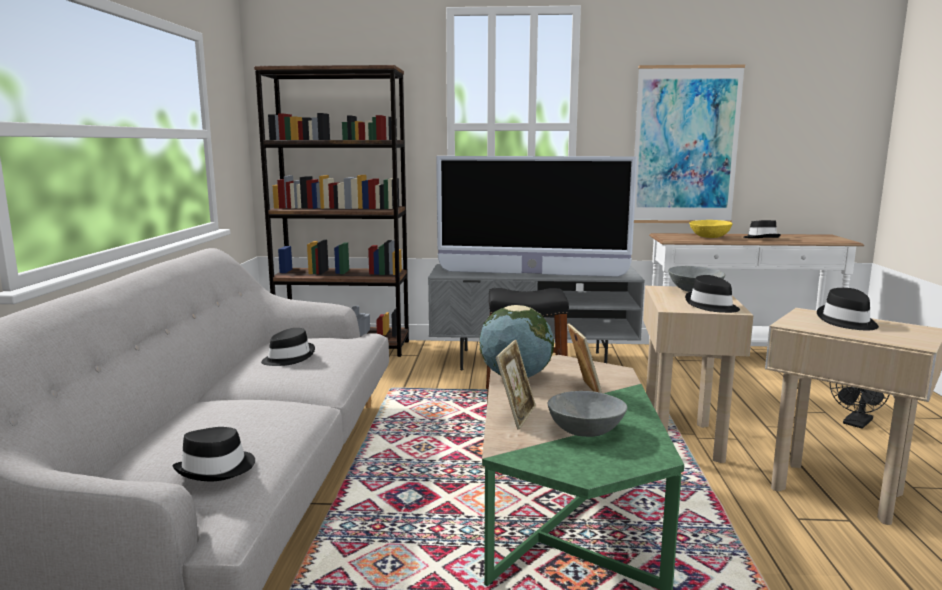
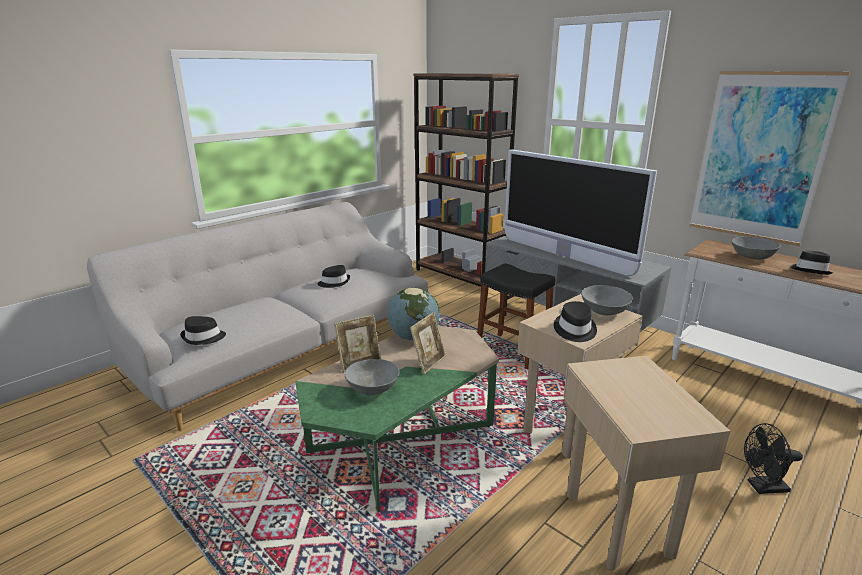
camera: 40 degrees right, 10 degrees up
(709, 237) = (752, 256): yellow bowl -> grey bowl
(847, 322) = (646, 385): black hat -> none

